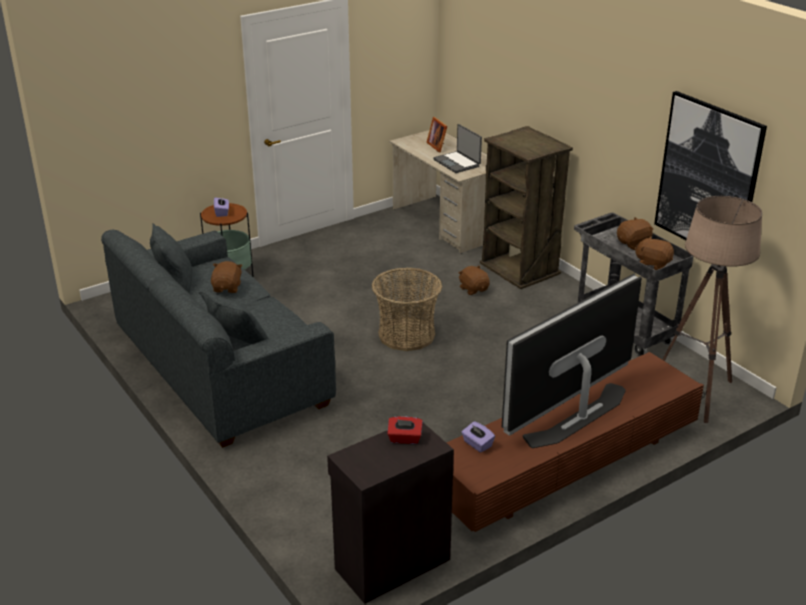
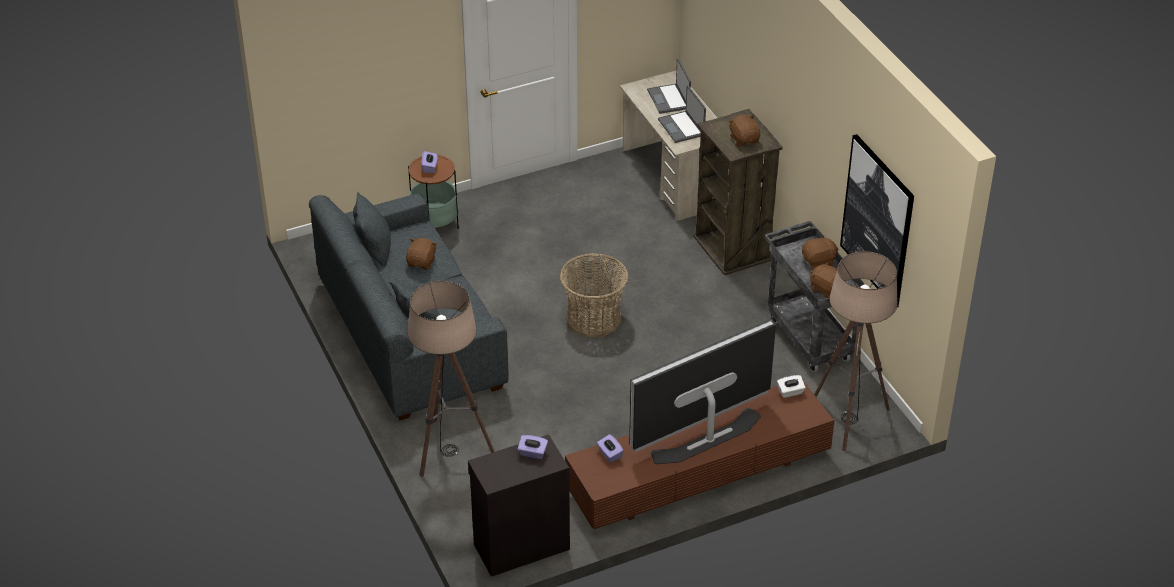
camera: 10 degrees right, 10 degrees up
(284, 470) = (450, 449): none -> floor lamp
(404, 439) = (532, 453): red tissue box -> purple tissue box
(438, 146) = (669, 99): picture frame -> laptop
(473, 289) = (676, 269): brown plush toy -> brown plush toy (744, 139)
(645, 365) = (790, 392): none -> white tissue box

